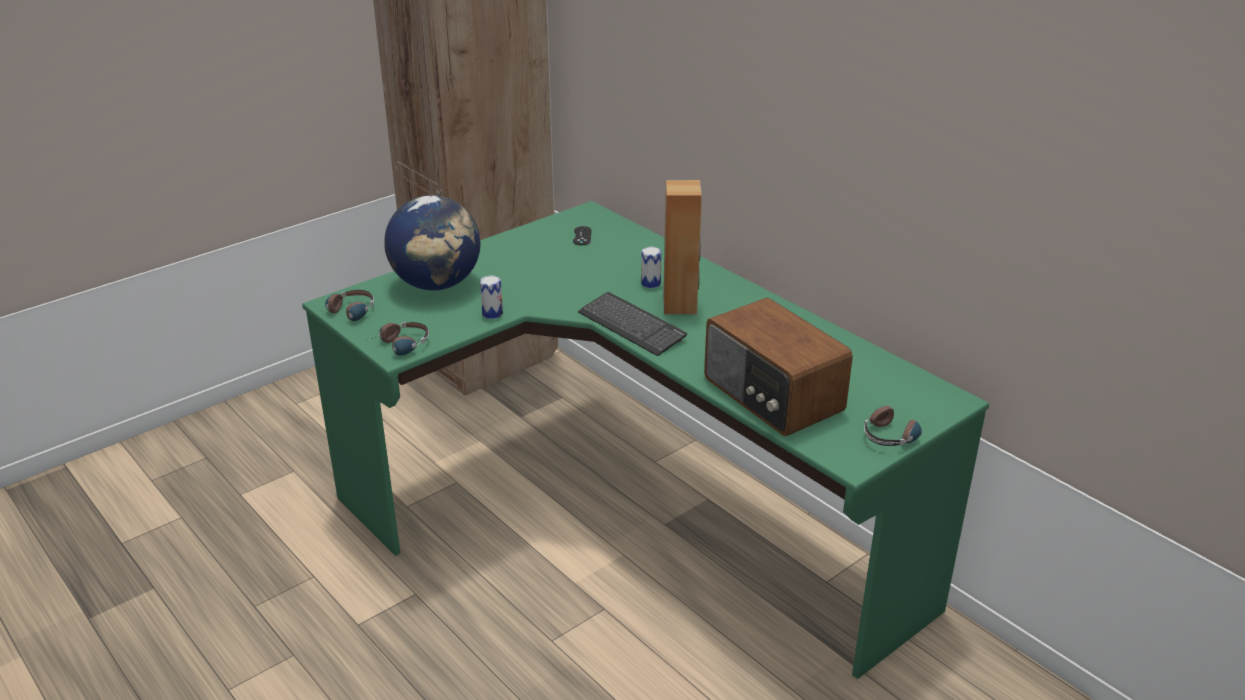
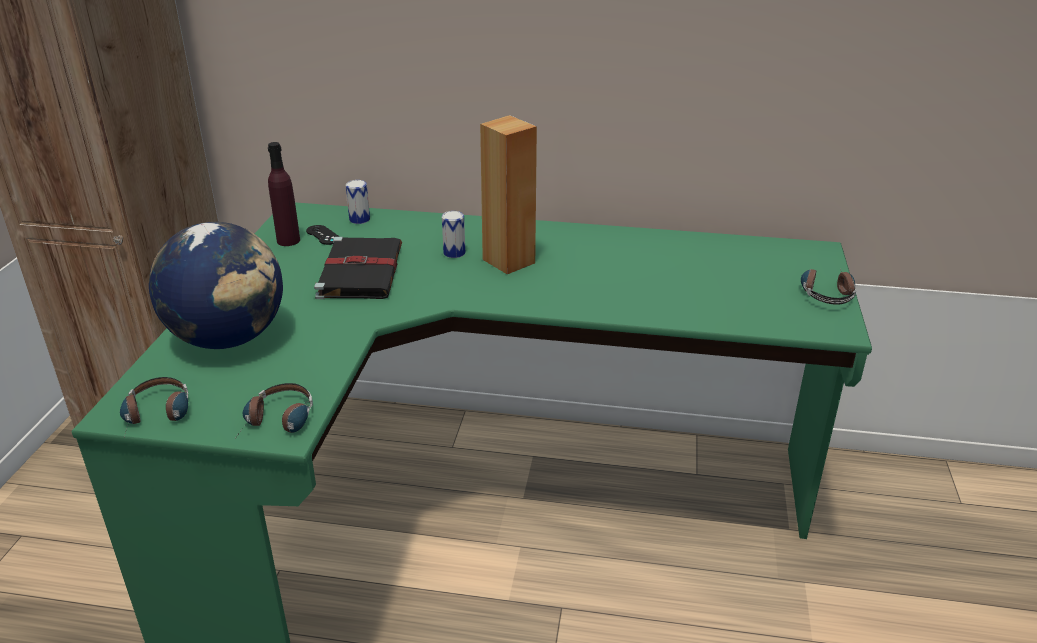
camera: 40 degrees left, 0 degrees up
(492, 314) = (338, 342): can -> can (359, 219)
(555, 232) = (288, 240): none -> purple bottle
(570, 272) = (361, 271): none -> black book
(631, 326) = (495, 296): keyboard -> none
(771, 395) = (700, 304): radio -> none

